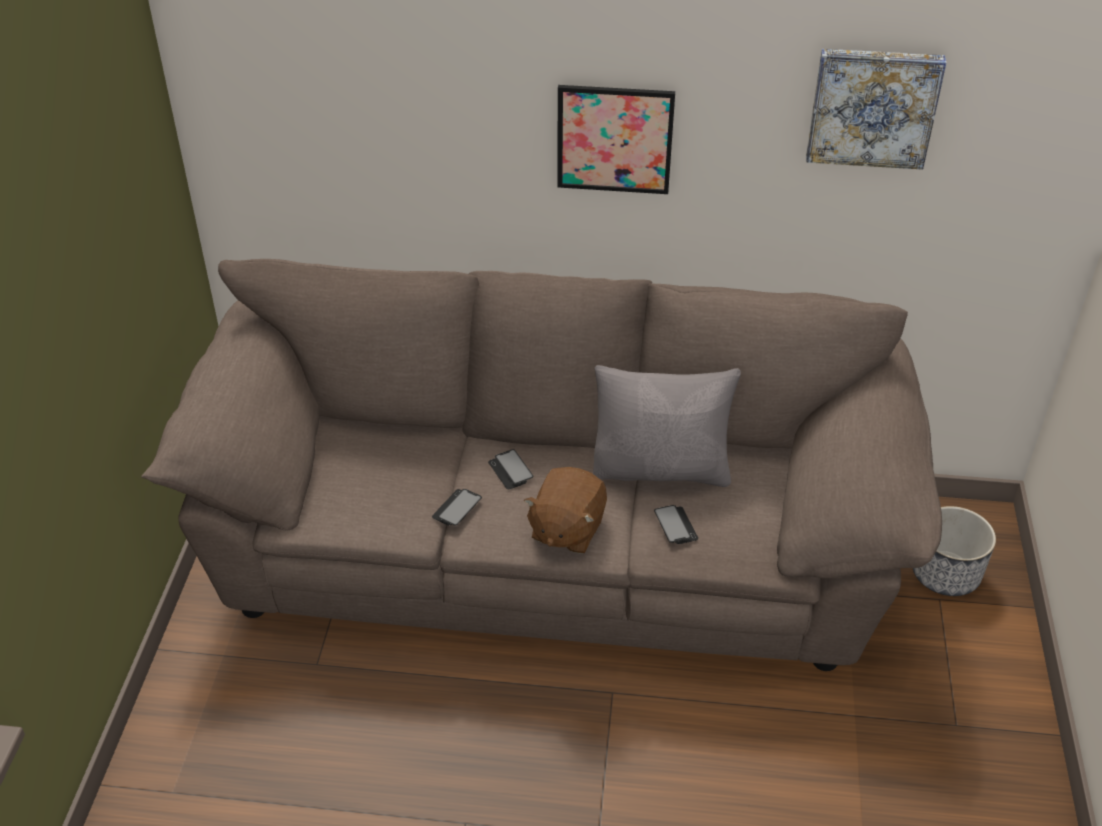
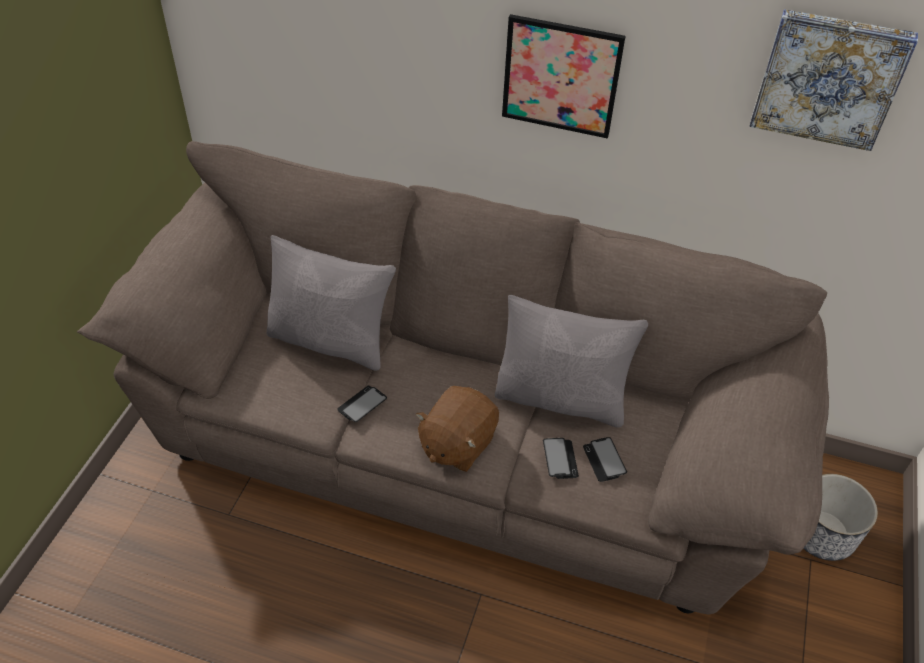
camera: 10 degrees right, 5 degrees up
(405, 452) = (331, 341): none -> grey pillow
(510, 470) = (421, 376): phone -> phone (604, 460)

